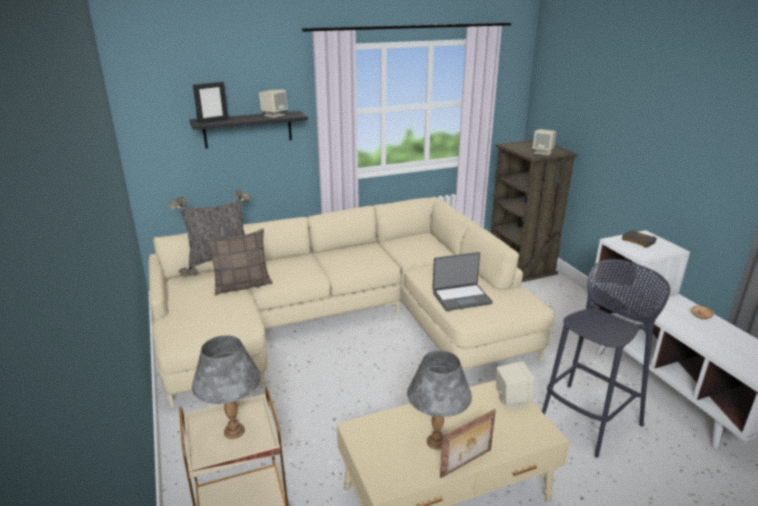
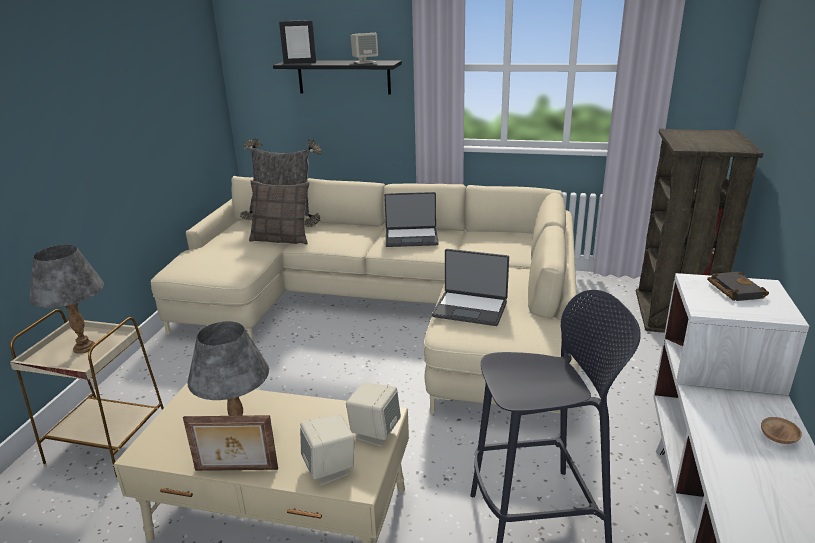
camera: 35 degrees right, 0 degrees up
(351, 257) = (411, 238): none -> laptop
(543, 152) = (707, 145): beige speaker -> beige speaker (330, 468)

